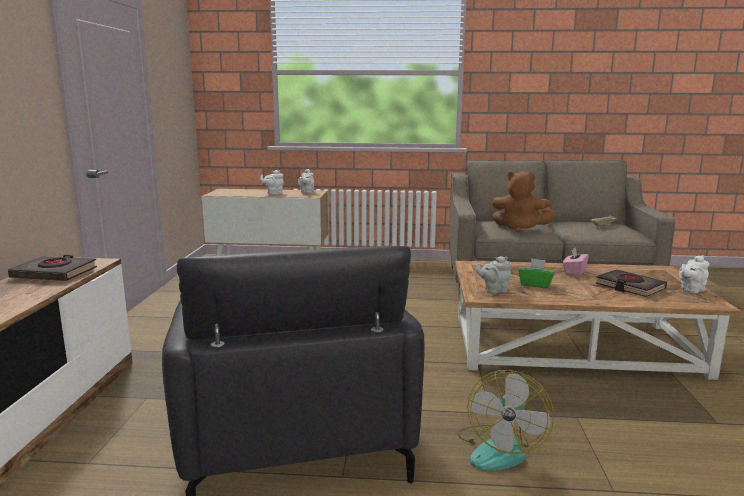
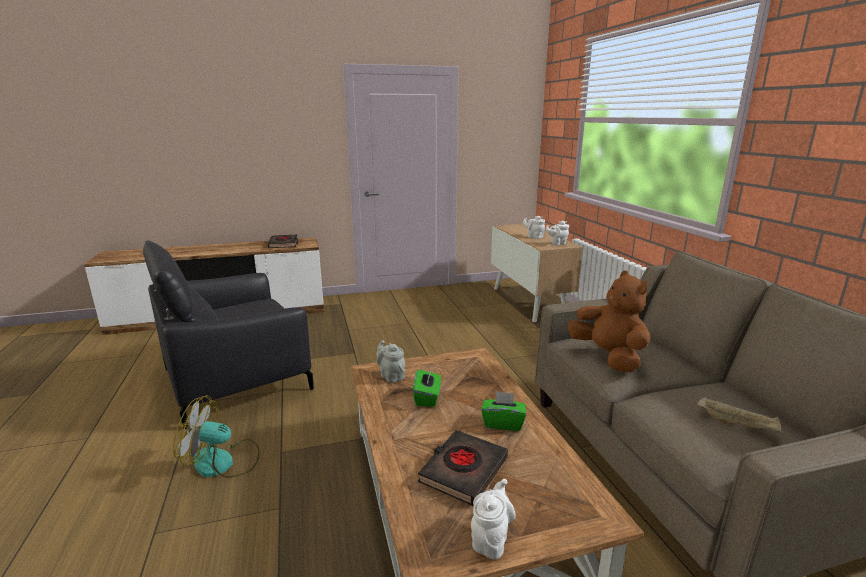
camera: 70 degrees right, 5 degrees up
(520, 228) = (608, 357): brown plush toy -> brown plush toy turned 150 degrees clockwise
(574, 272) = (503, 423): pink tissue box -> green tissue box
(691, 290) = (491, 539): white teapot -> white teapot turned 75 degrees clockwise

